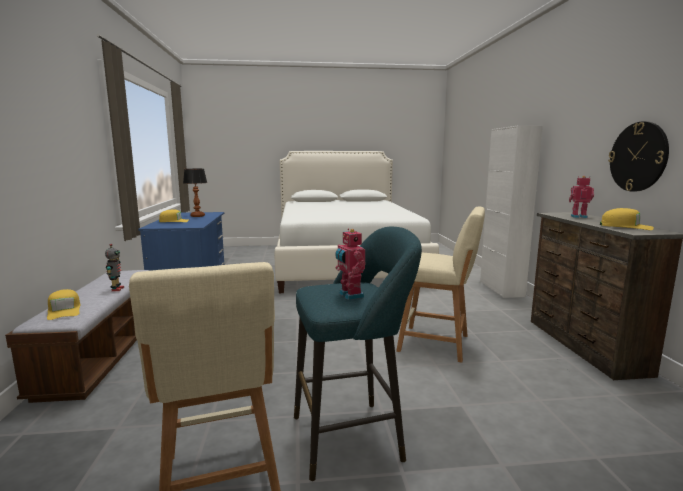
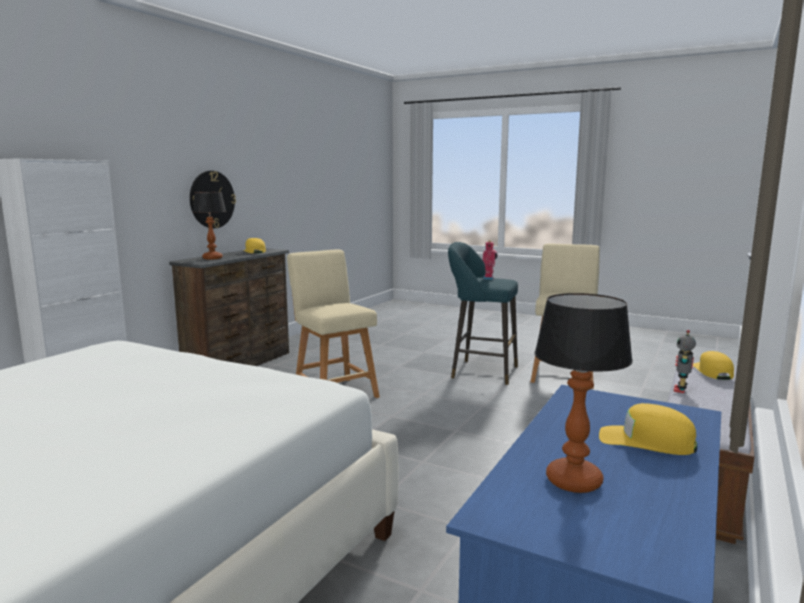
camera: 145 degrees left, 0 degrees up
(578, 217) = (213, 258): toy robot -> table lamp

